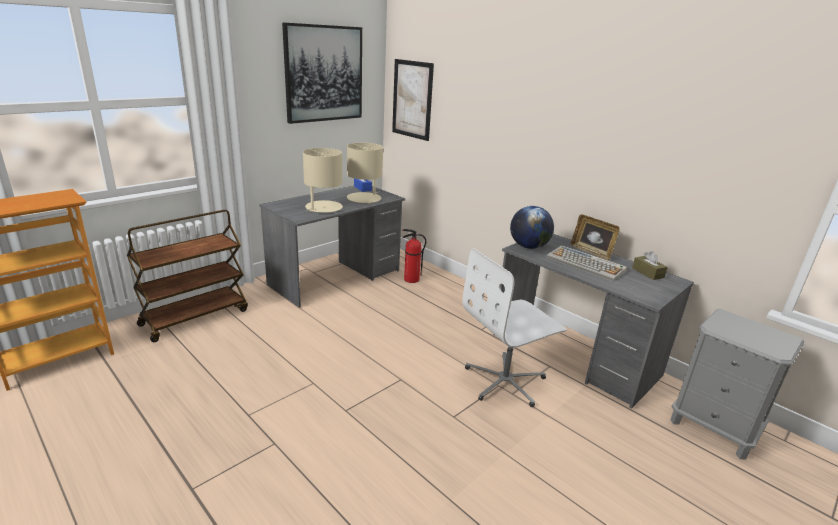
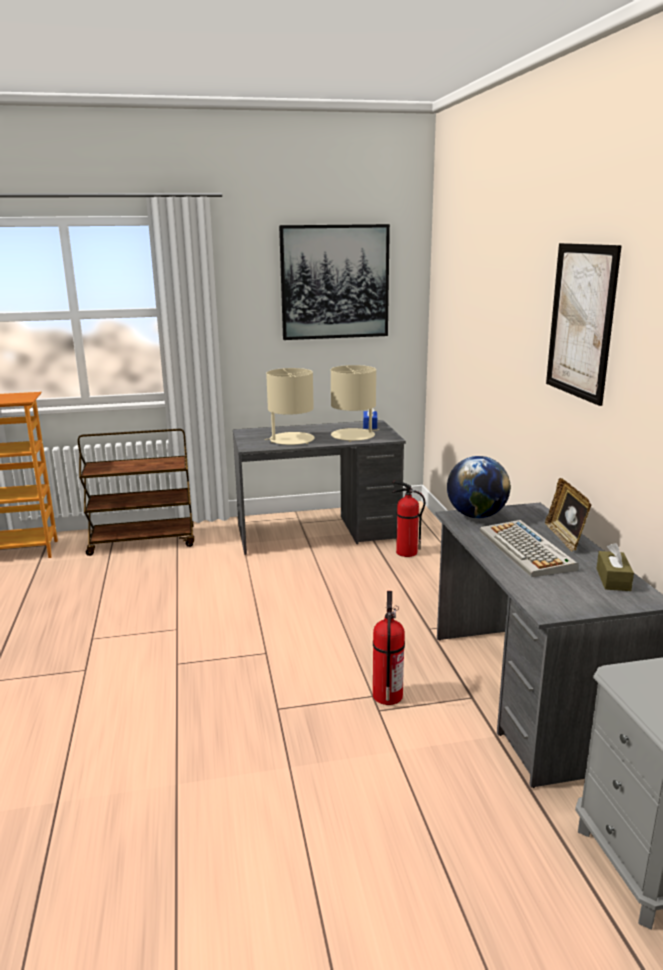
camera: 35 degrees right, 5 degrees down
(412, 99) = (446, 313): picture -> picture (581, 321)
(505, 381) = (387, 695): white office chair -> fire extinguisher

